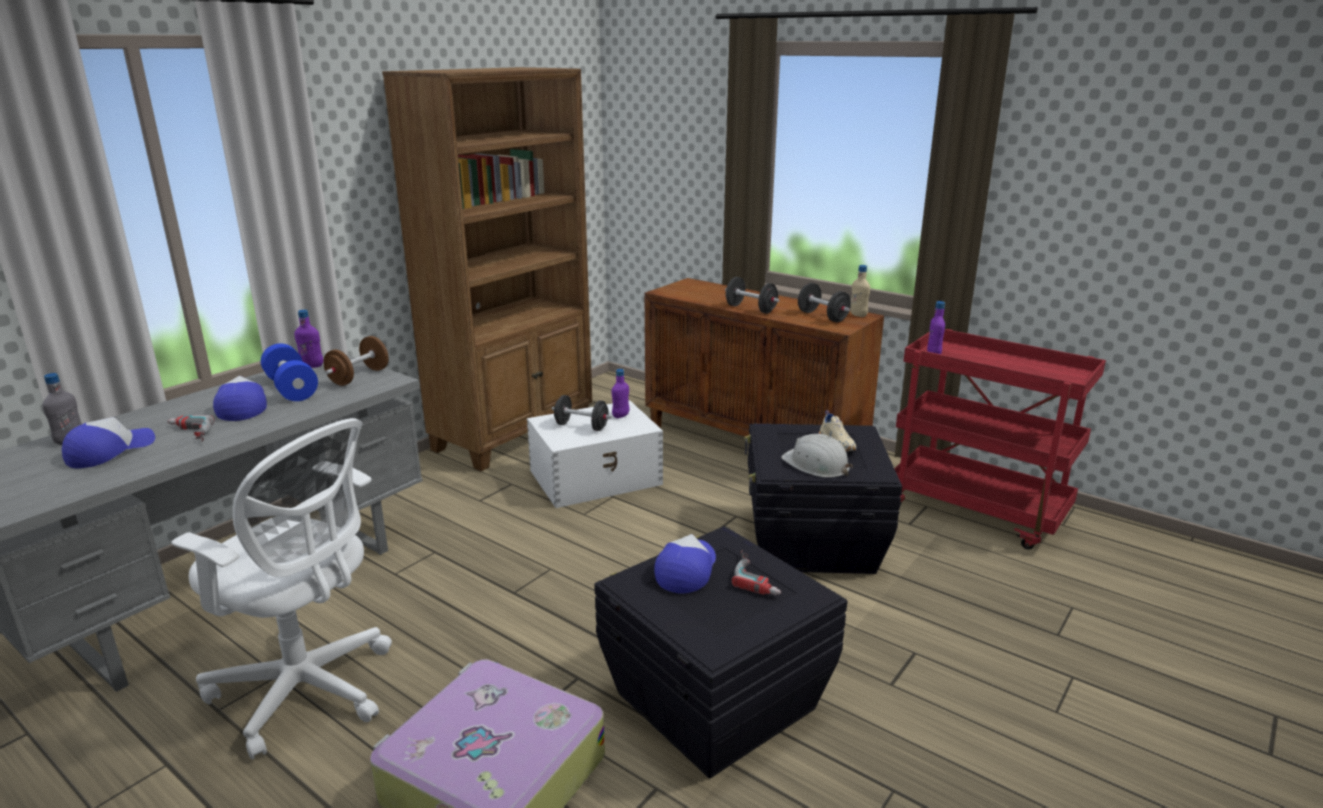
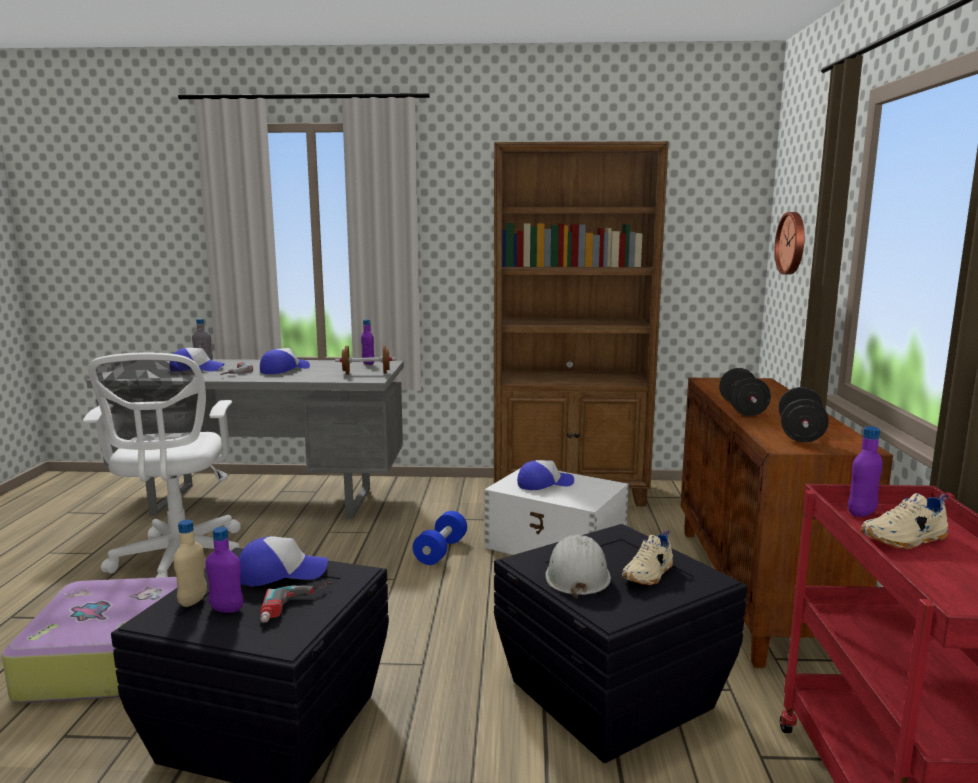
camera: 55 degrees right, 10 degrees down
(291, 388) = (325, 369): blue dumbbell -> blue dumbbell (441, 551)
(581, 426) = (544, 484): black dumbbell -> cap
(621, 416) = (591, 489): purple bottle -> purple bottle (226, 609)
(655, 157) = (792, 243): none -> wall clock
(858, 315) = (853, 445): beige bottle -> beige bottle (193, 601)
(975, 361) = (905, 540): none -> beige shoe

